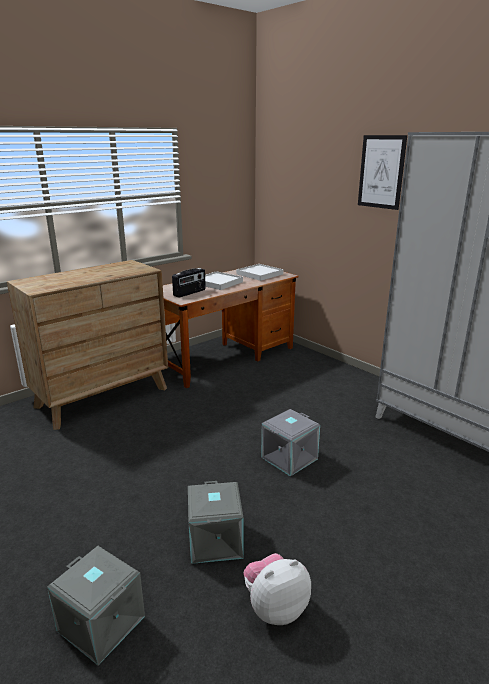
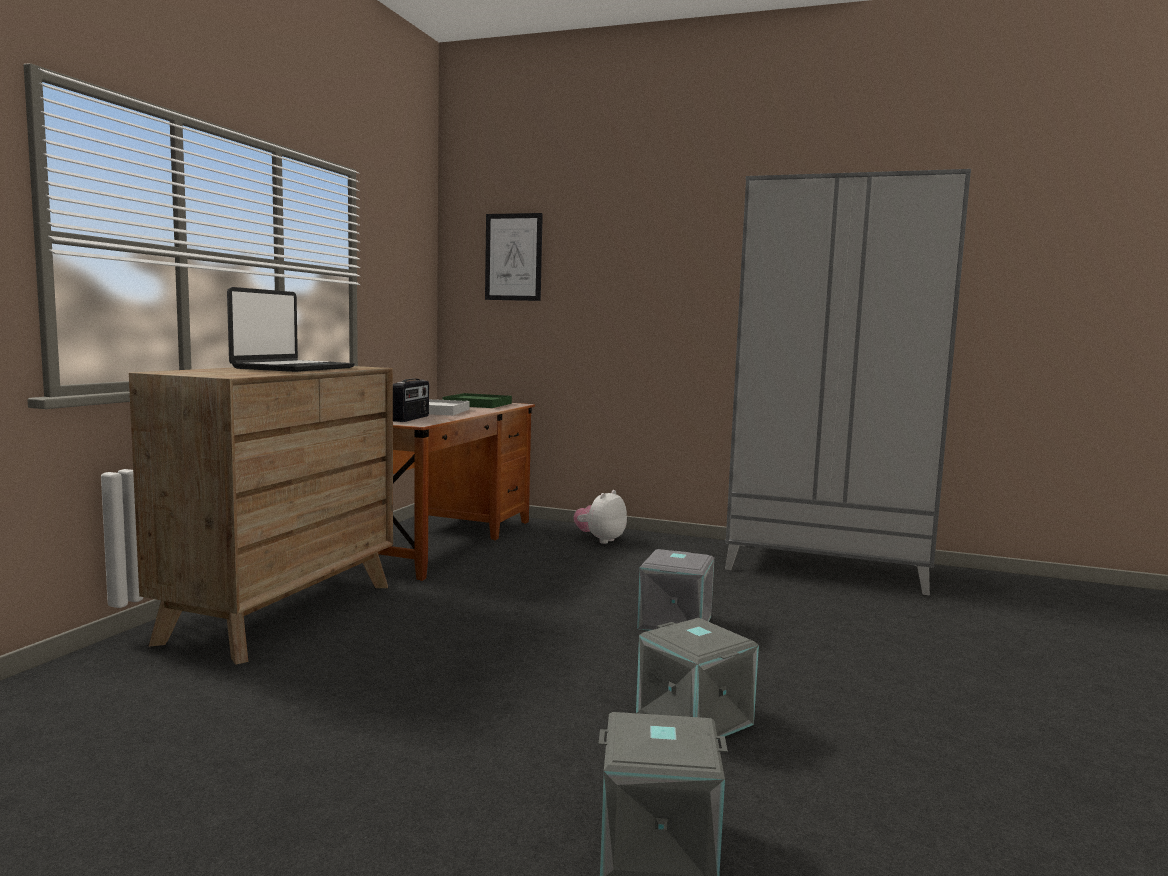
camera: 30 degrees left, 15 degrees down
(101, 272) = (293, 368): none -> laptop
(259, 274) = (477, 404): white tray -> green tray
(275, 607) = (854, 755): plush toy -> plush toy (600, 540)
(381, 172) = (659, 248): picture -> picture (513, 257)

